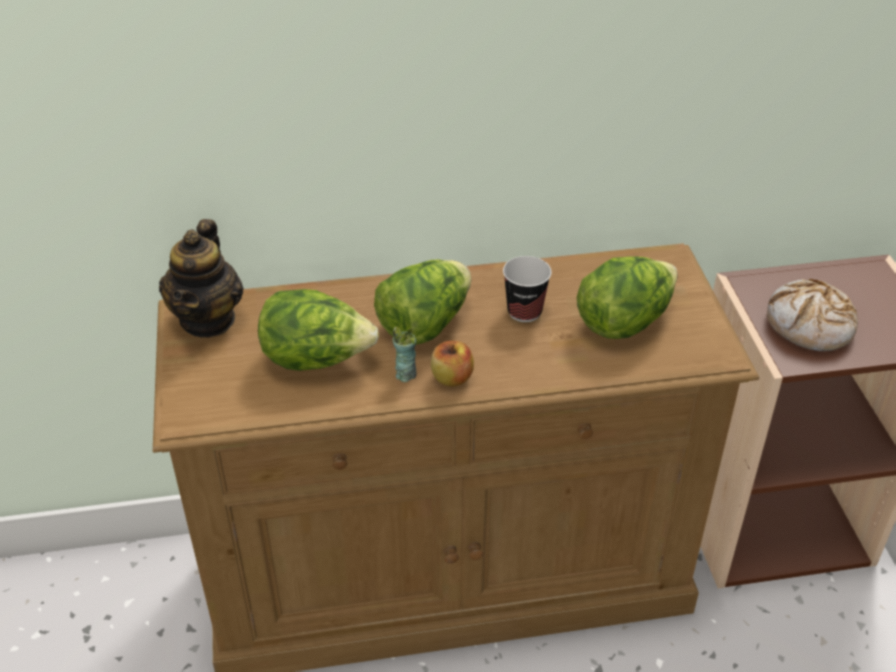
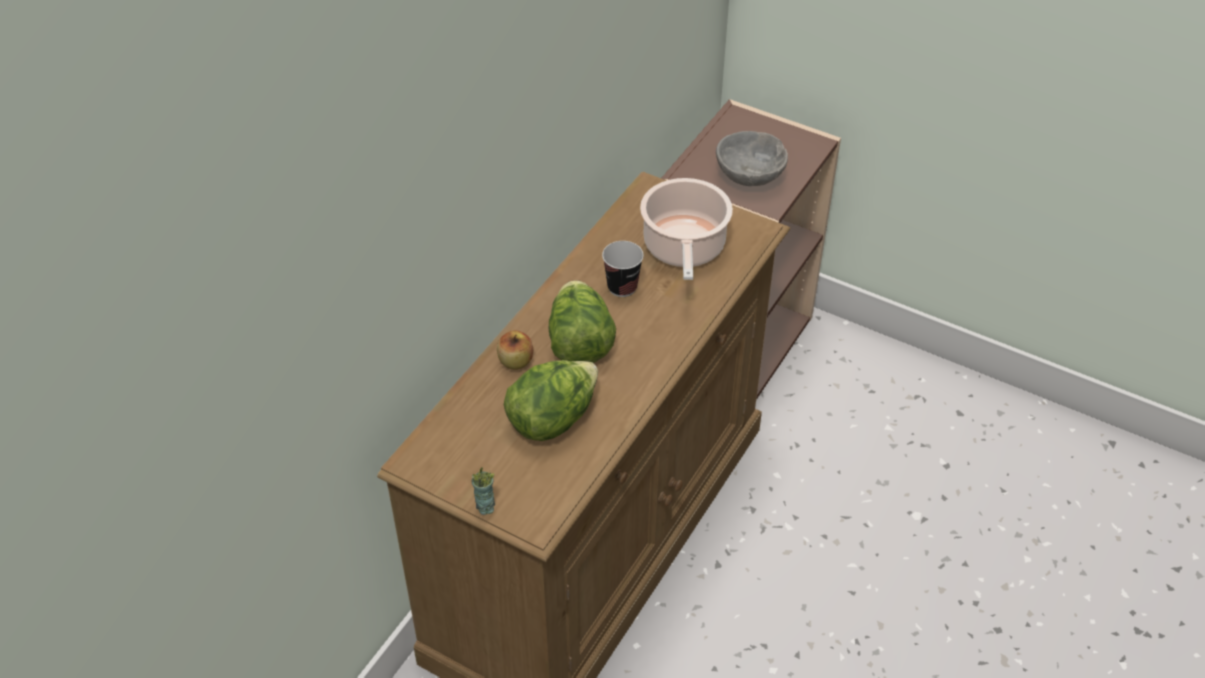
camera: 50 degrees left, 5 degrees up
(208, 319) = (439, 455): teapot -> none
(405, 374) = (618, 382): cup -> cup (485, 506)
(452, 378) = (647, 361): apple -> apple (515, 361)
(624, 322) = (684, 249): lettuce -> cooking pot
(810, 325) = (750, 177): bread -> grey bowl

